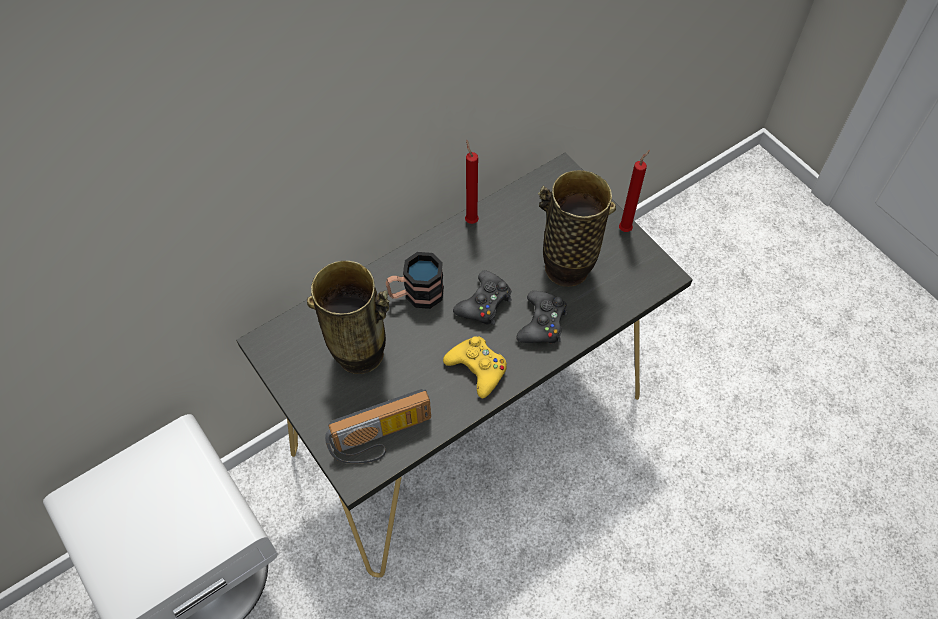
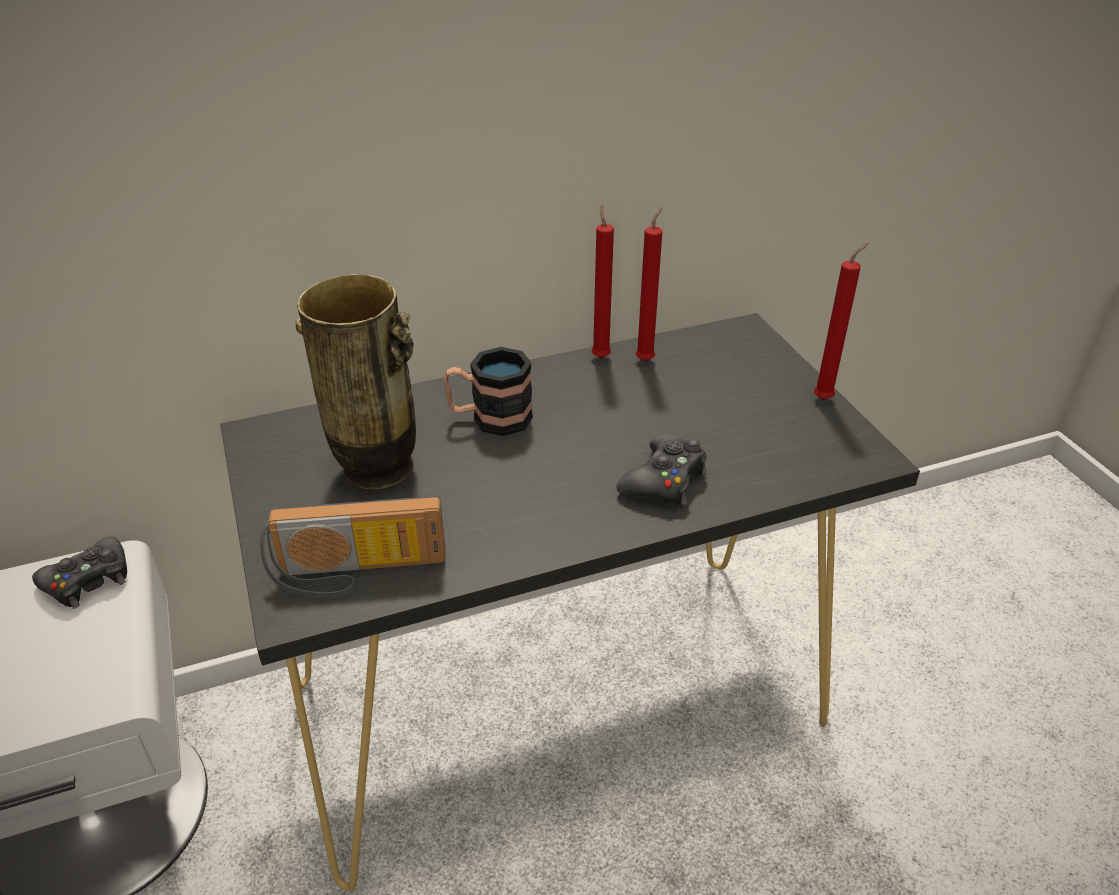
camera: 15 degrees right, 20 degrees down
(477, 369) = (543, 515): yellow game controller -> none
(484, 303) = (584, 444): black game controller -> black game controller (88, 580)
(502, 216) = (646, 359): none -> red candle
(566, 269) = (722, 427): vase -> none

